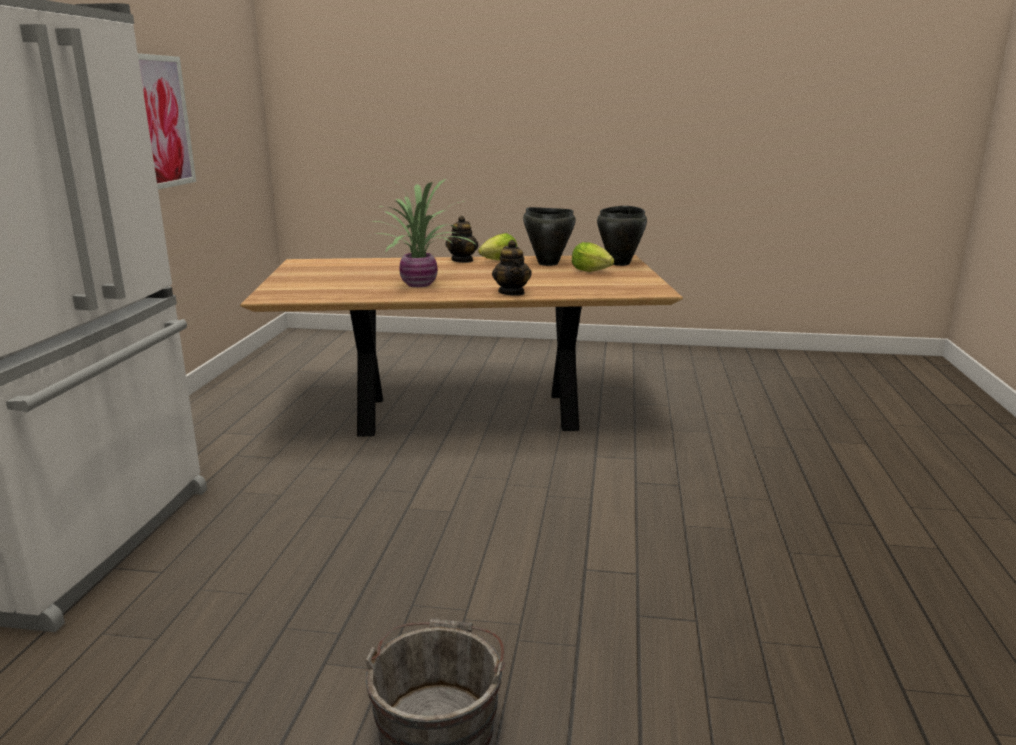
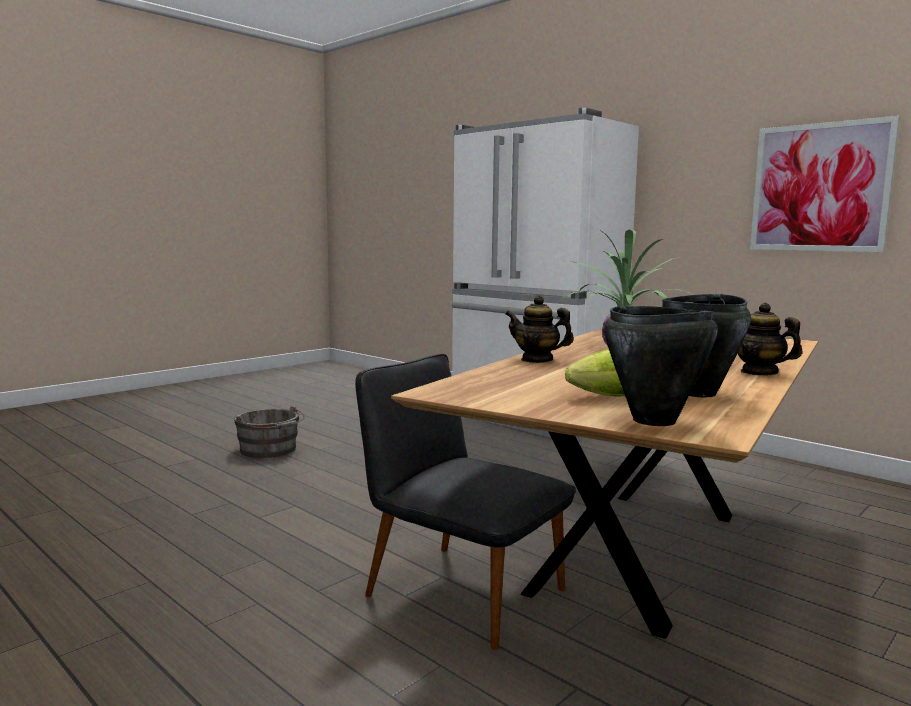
camera: 125 degrees right, 10 degrees down
(499, 261) = (743, 381): lettuce -> none
(601, 444) = (465, 592): none -> black chair

